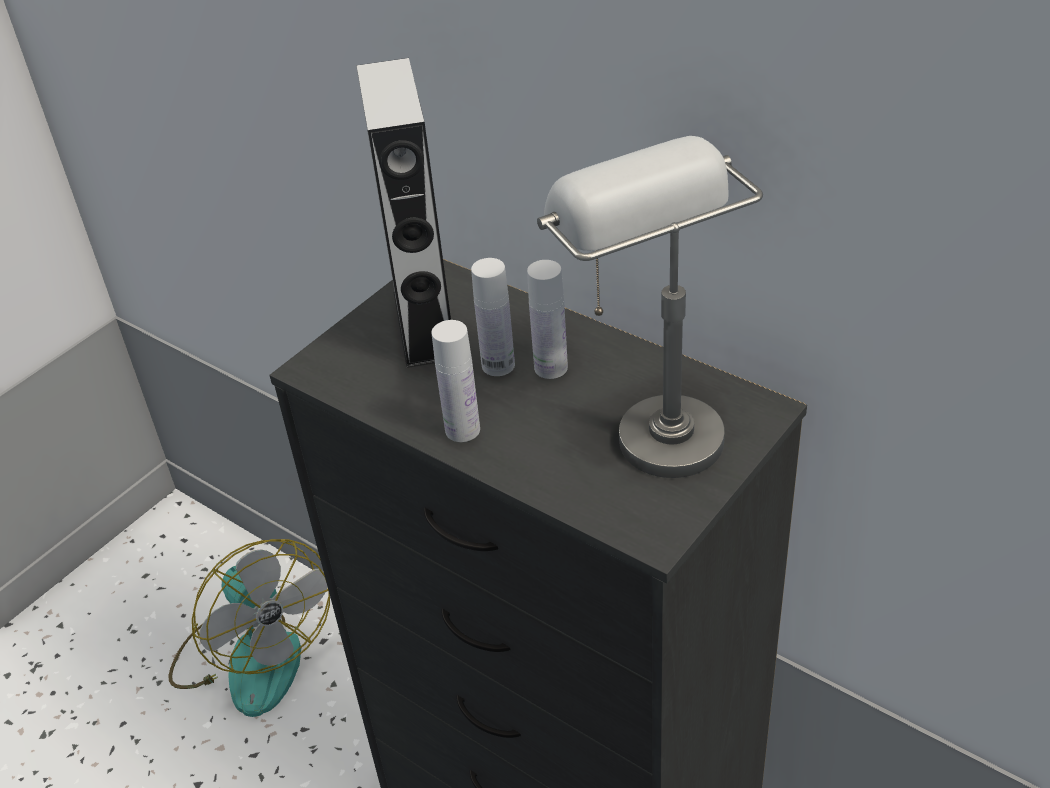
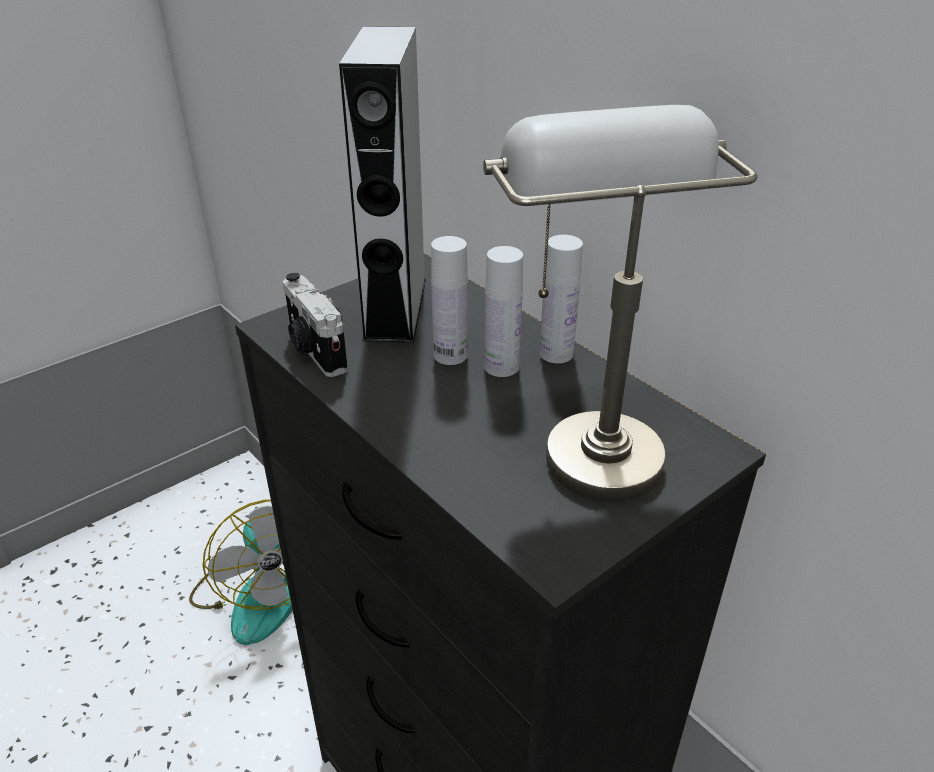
camera: 10 degrees right, 5 degrees down
(364, 387) = (314, 350): none -> camera
(462, 430) = (390, 406): white bottle -> white bottle (556, 353)

